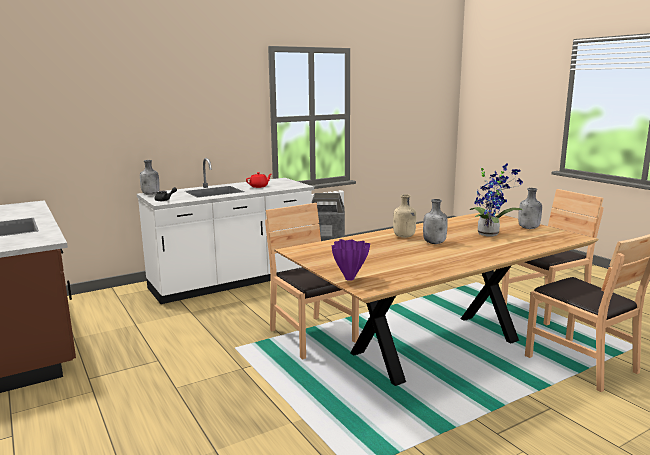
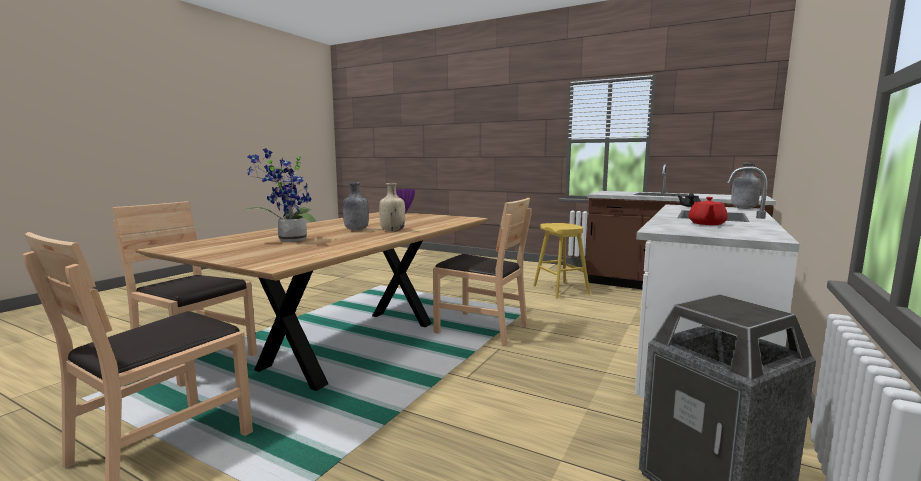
camera: 150 degrees right, 5 degrees down
(131, 370) = (560, 290): none -> yellow stool
(529, 228) = (223, 251): grey bottle -> none

